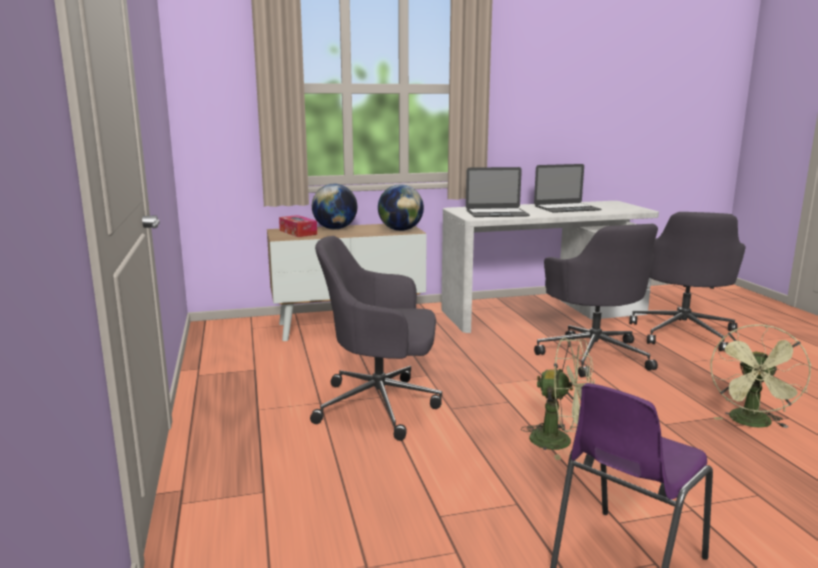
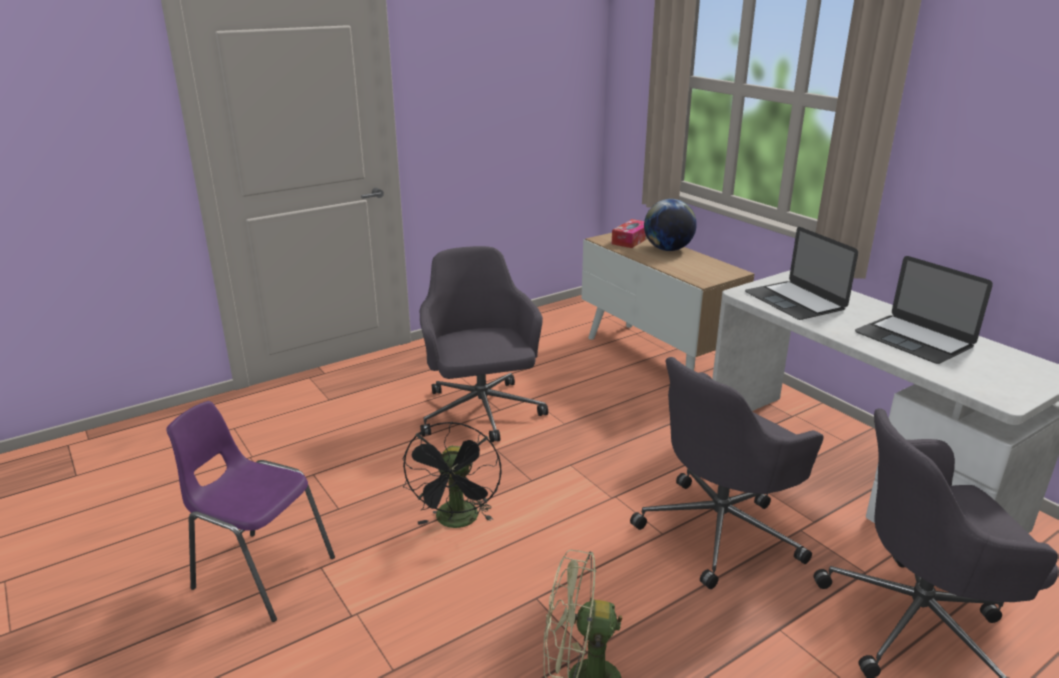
camera: 70 degrees right, 10 degrees up
(400, 230) = (700, 275): globe -> none
(560, 441) = (457, 522): green fan -> black fan

